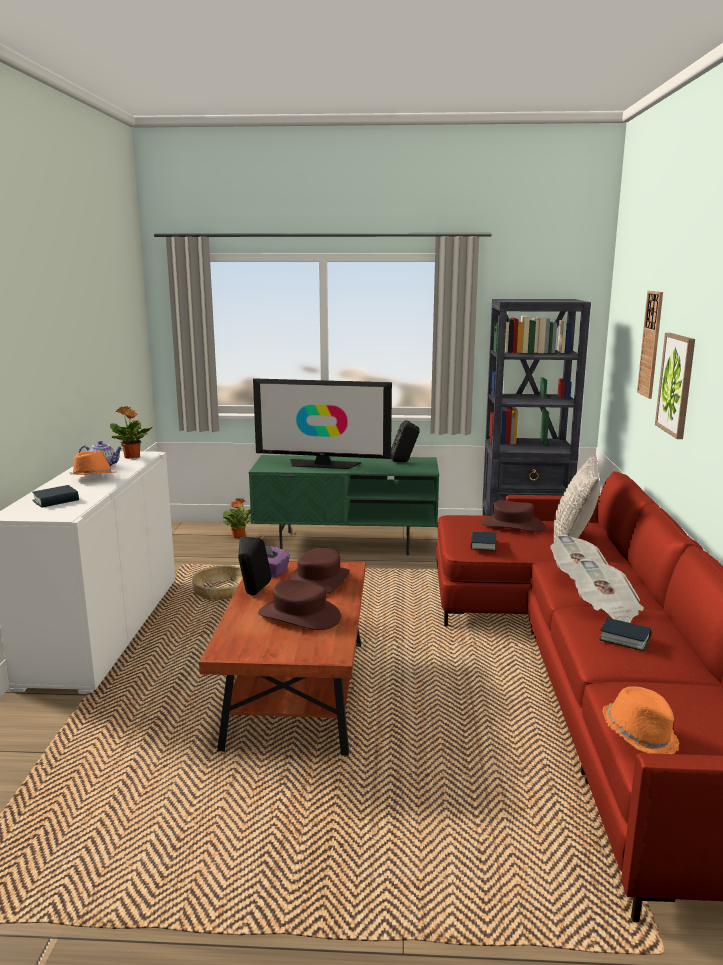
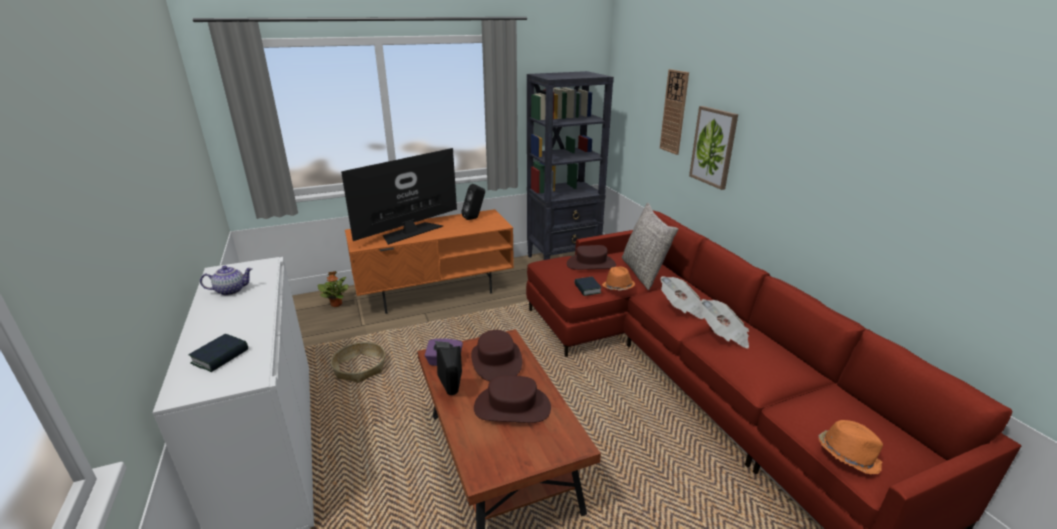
camera: 25 degrees left, 10 degrees up
(93, 478) = (234, 310): orange hat -> orange hat (618, 287)
(132, 457) = (253, 270): potted plant -> none
(323, 464) = (410, 232): television -> television turned 150 degrees clockwise
(347, 543) = (435, 291): green tv stand -> orange tv stand
(624, 639) = (759, 362): book -> none

